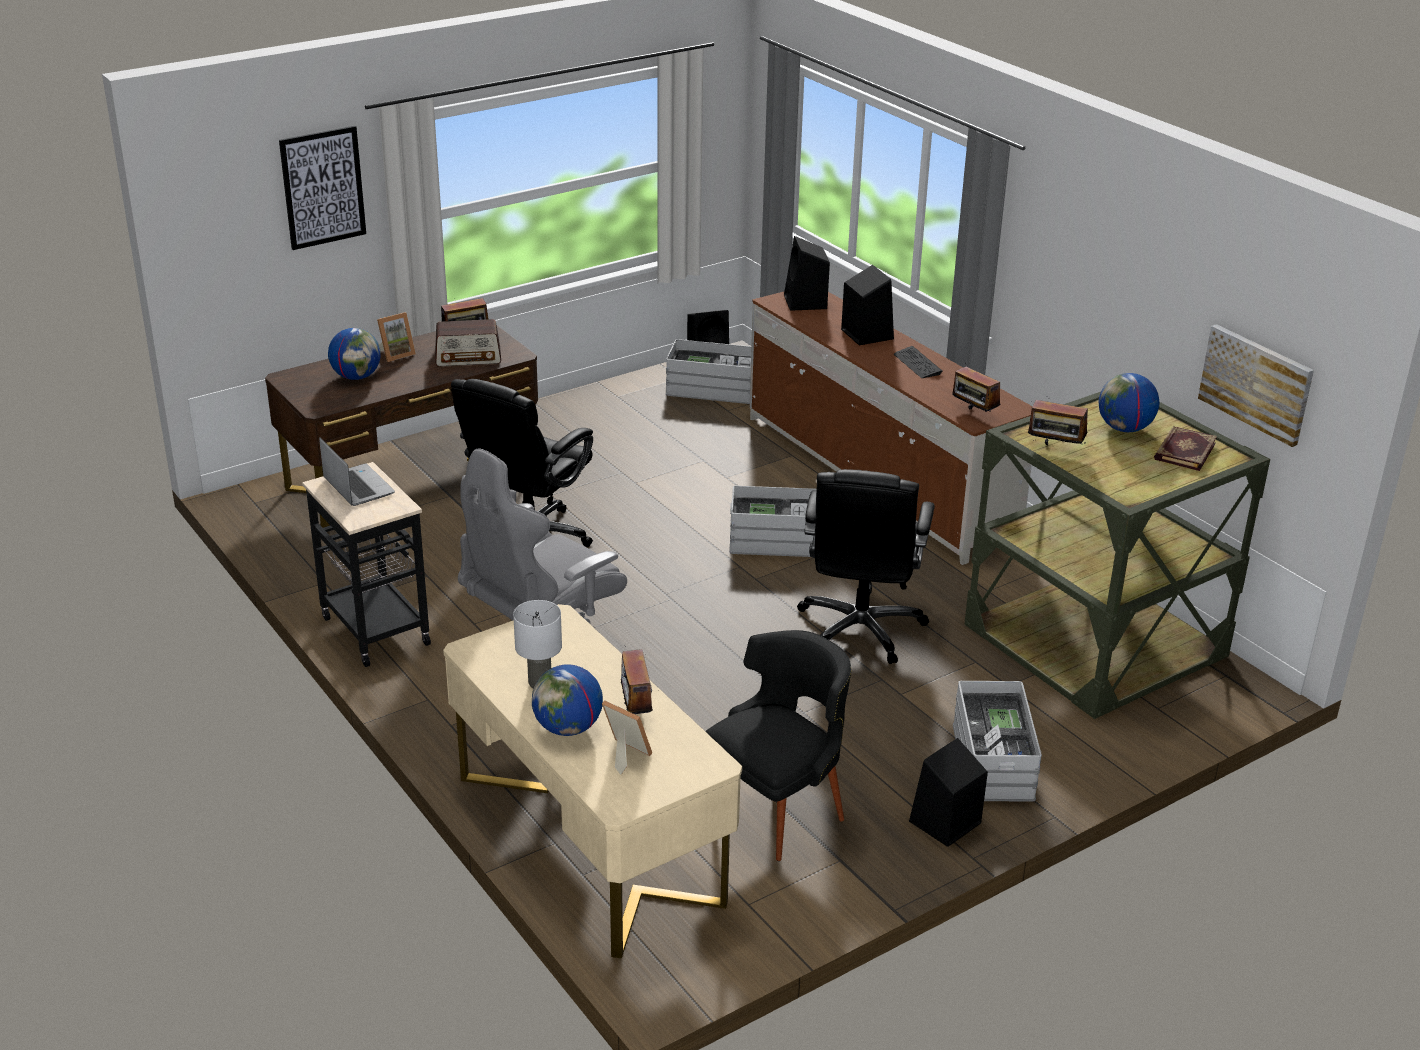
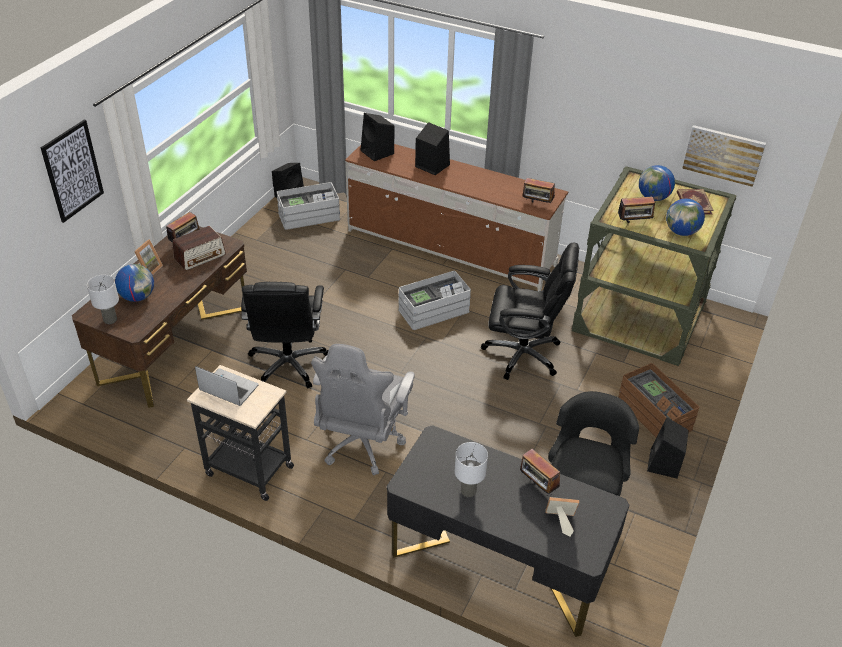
camera: 30 degrees left, 10 degrees up
(303, 391) = (110, 321): none -> white table lamp
(568, 728) = (512, 517): globe -> globe (681, 232)
(589, 838) = (498, 562): beige desk -> black desk
(860, 628) = (522, 354): black office chair -> black office chair turned 60 degrees counterclockwise
(917, 364) = (477, 179): keyboard -> none
(994, 761) = (655, 413): grey storage box -> brown storage box

